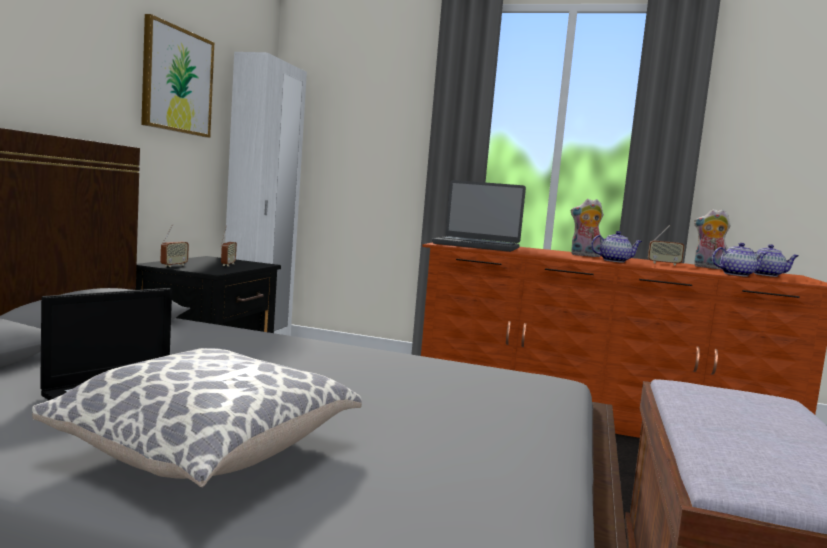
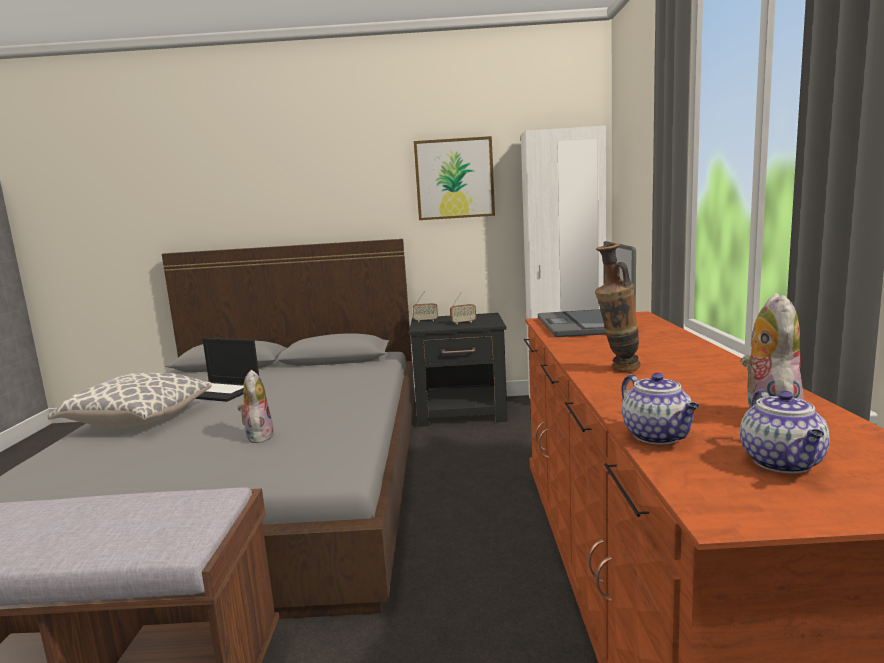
camera: 75 degrees right, 5 degrees up
(584, 256) = (652, 355): plush toy -> plush toy (258, 436)
(614, 261) = (617, 370): teapot -> vase
(664, 264) = (705, 391): radio -> none

